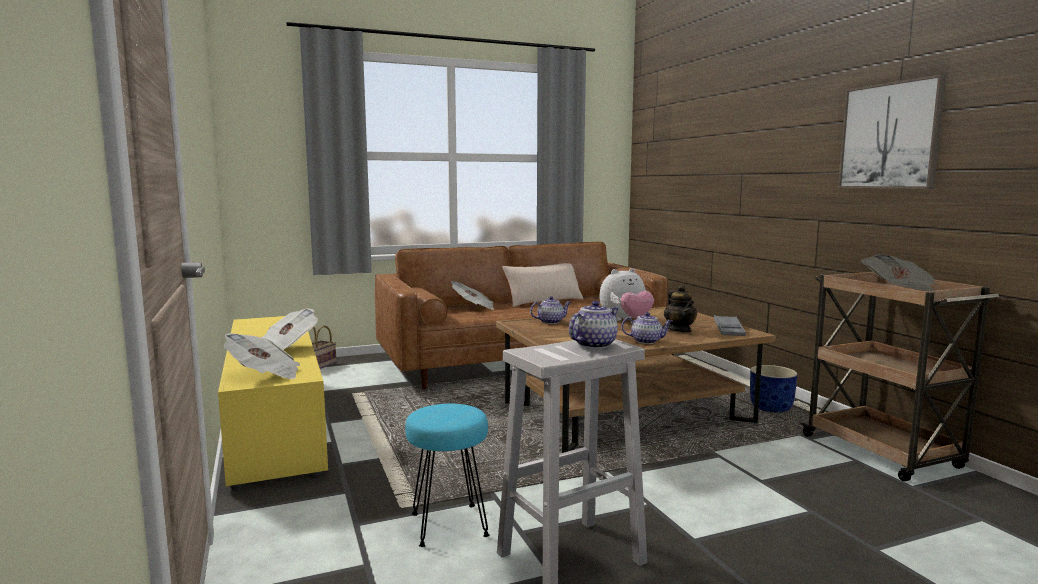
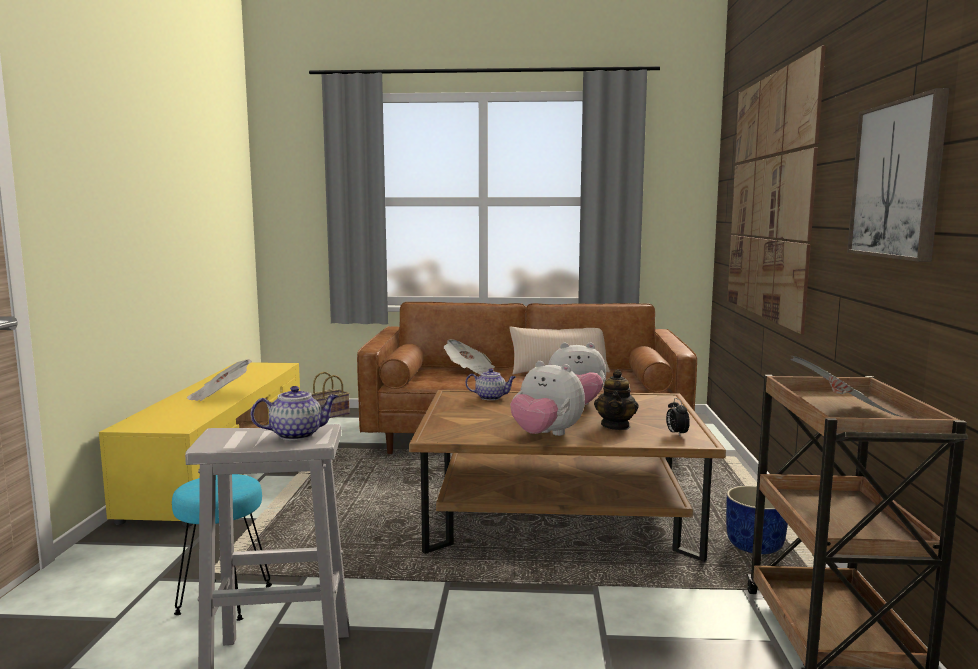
camera: 25 degrees right, 0 degrees up
(265, 375) = (158, 421): newspaper -> none
(647, 341) = (546, 435): teapot -> plush toy
(717, 153) = (770, 197): none -> picture
(728, 330) = (676, 434): grey tray -> alarm clock

